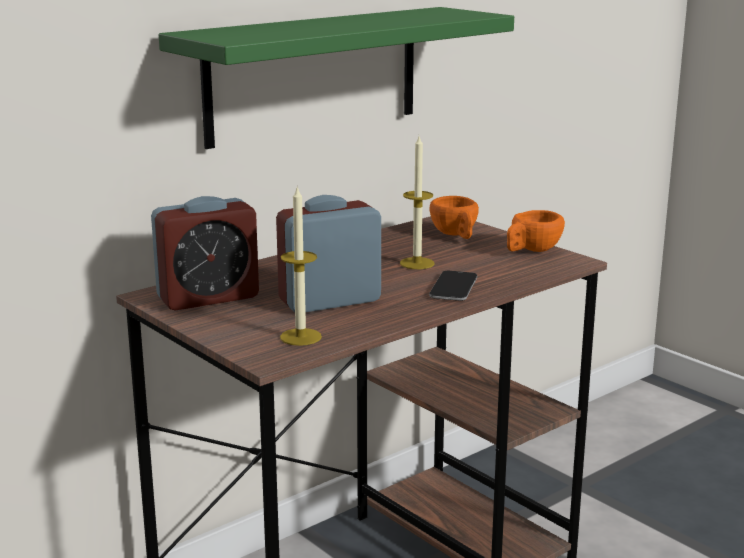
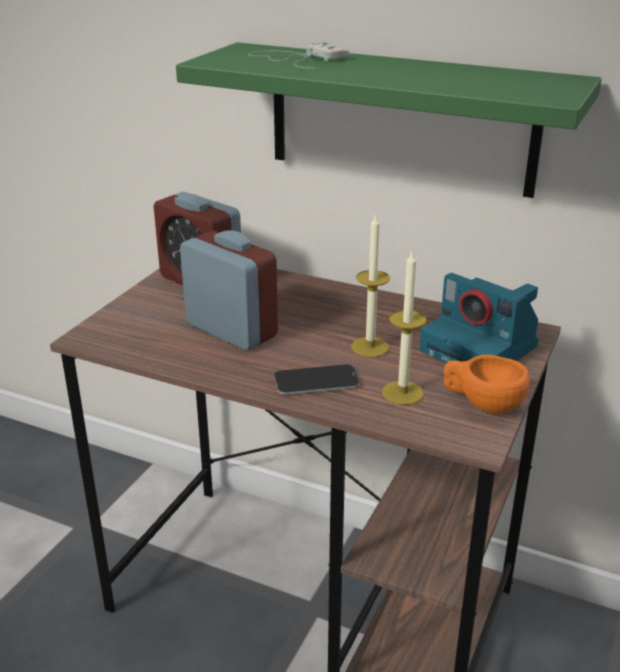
camera: 65 degrees right, 10 degrees up
(279, 29) = (297, 61): none -> white game controller
(300, 337) = (138, 338): candle -> candle (402, 393)
(456, 236) = (481, 349): orange cup -> camera

